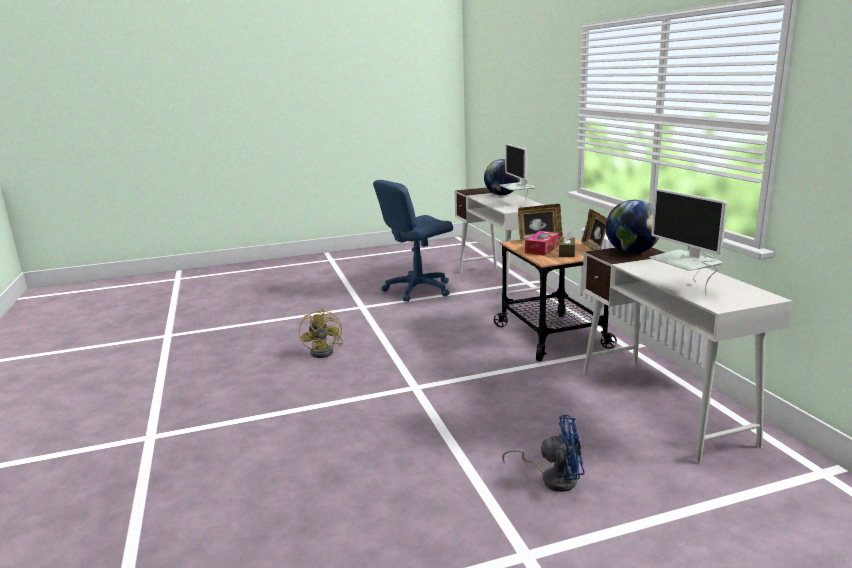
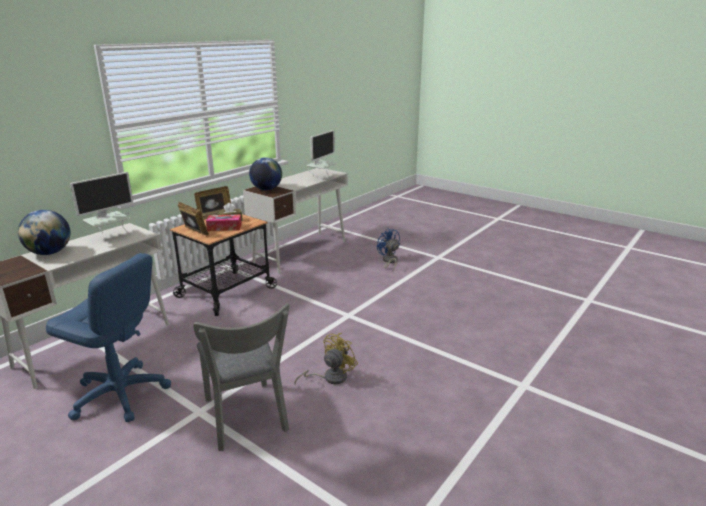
camera: 125 degrees left, 5 degrees up
(330, 317) = (246, 419): none -> grey chair

